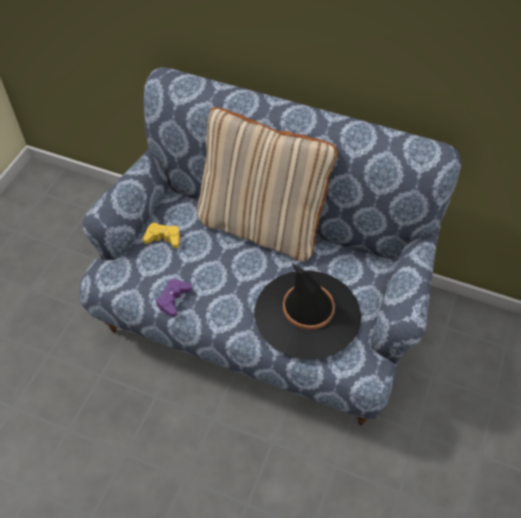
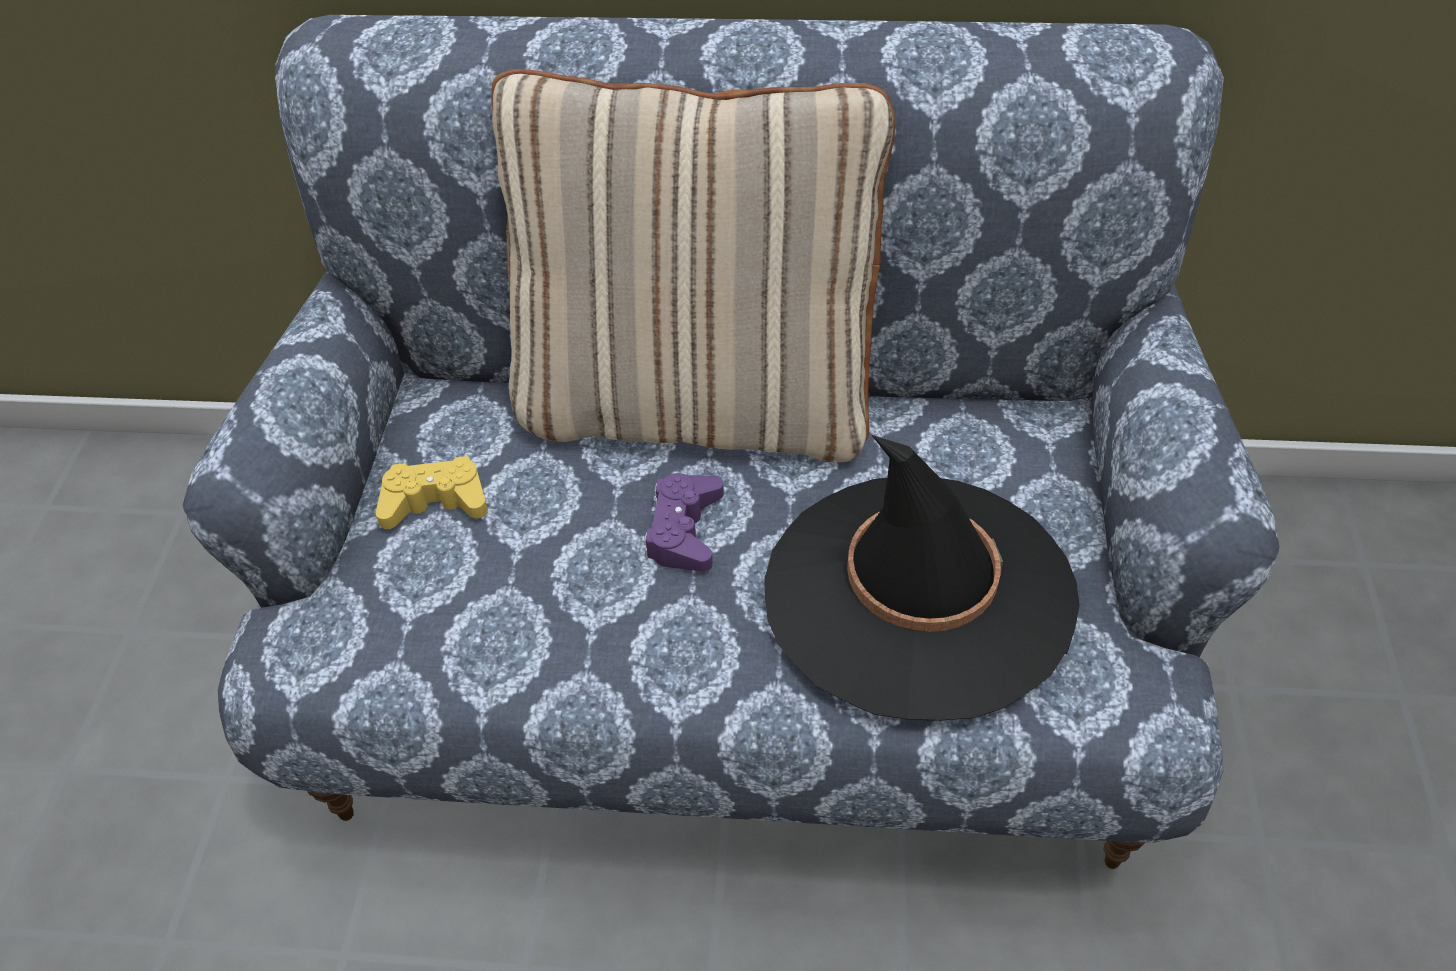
camera: 15 degrees left, 5 degrees down
(173, 299) = (522, 659): purple game controller -> purple game controller (684, 530)

